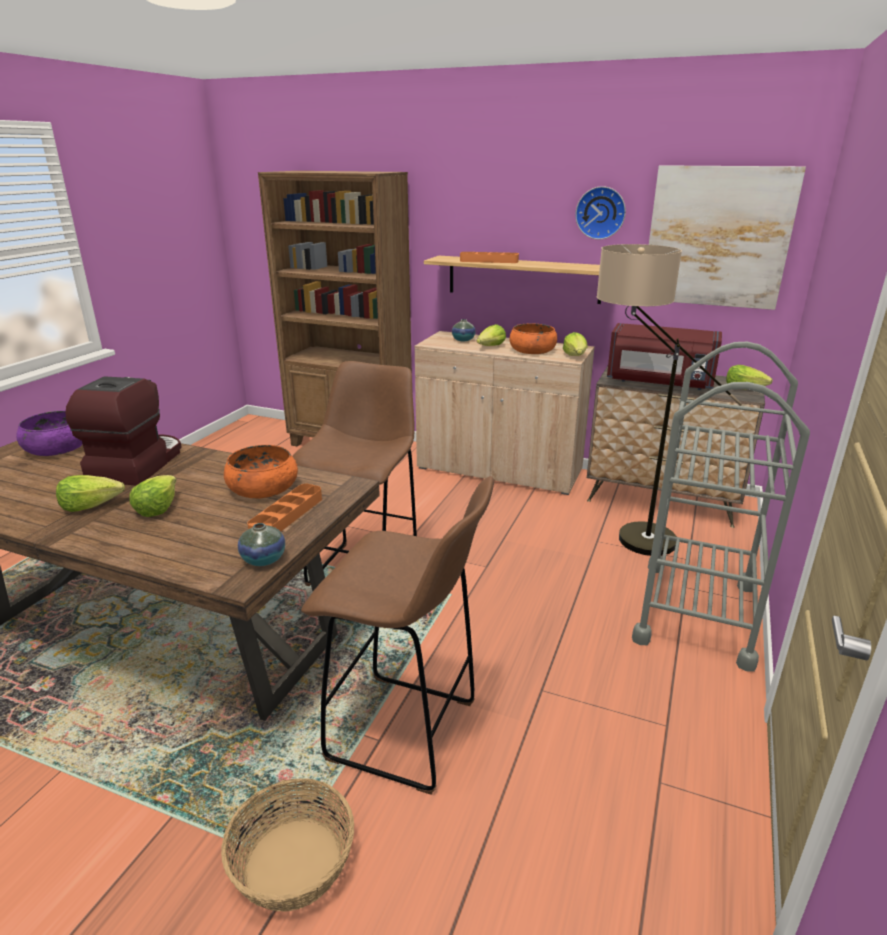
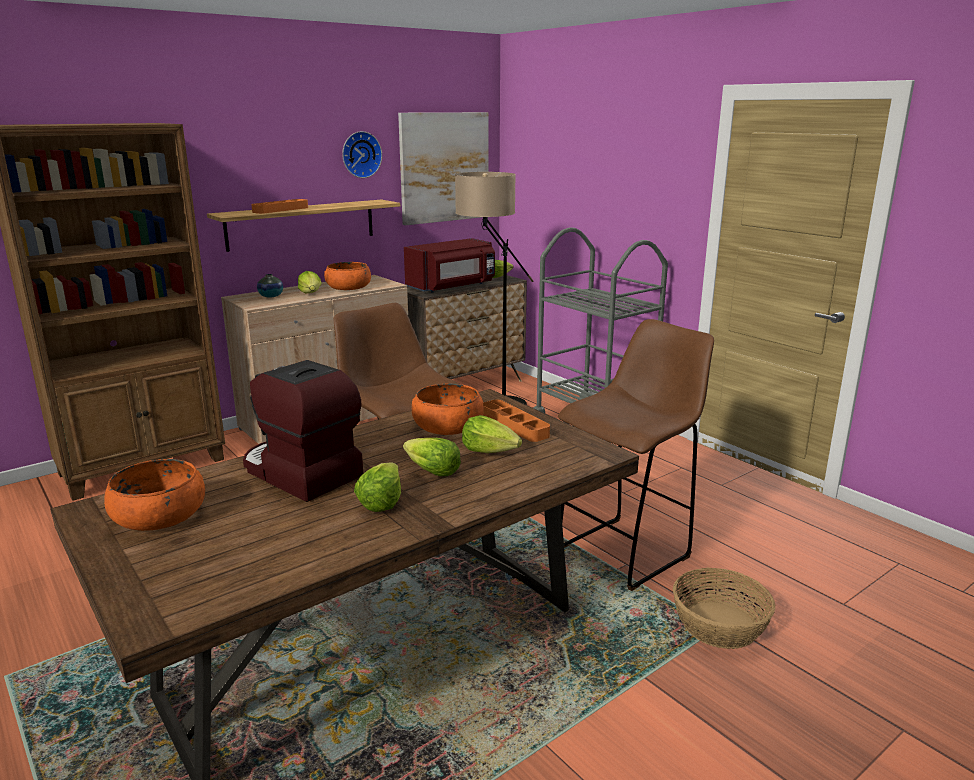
camera: 60 degrees left, 5 degrees down
(57, 448) = (159, 515): purple bowl -> orange bowl
(263, 559) = (581, 441): vase -> none
(575, 356) = (387, 282): lettuce -> lettuce (490, 451)

